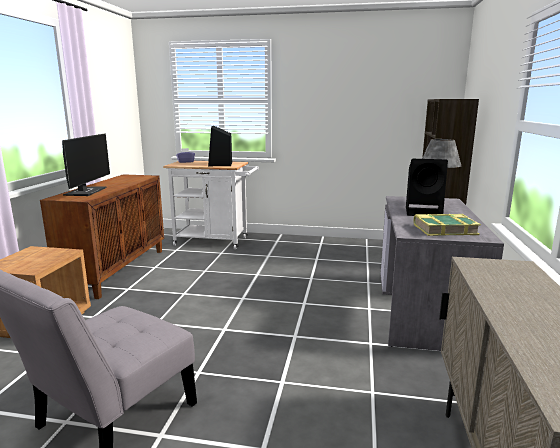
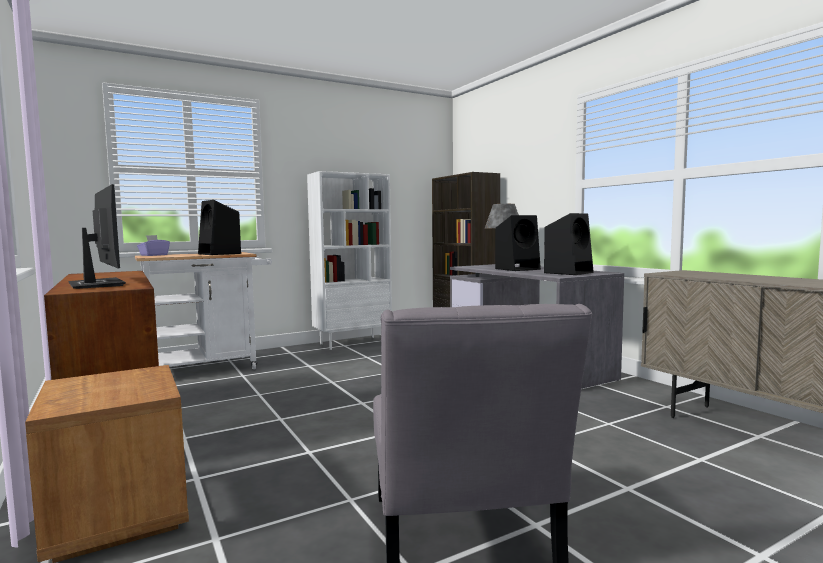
camera: 40 degrees left, 10 degrees down
(331, 242) = (353, 342): none -> white bookcase
(444, 230) = (568, 272): book -> black speaker

